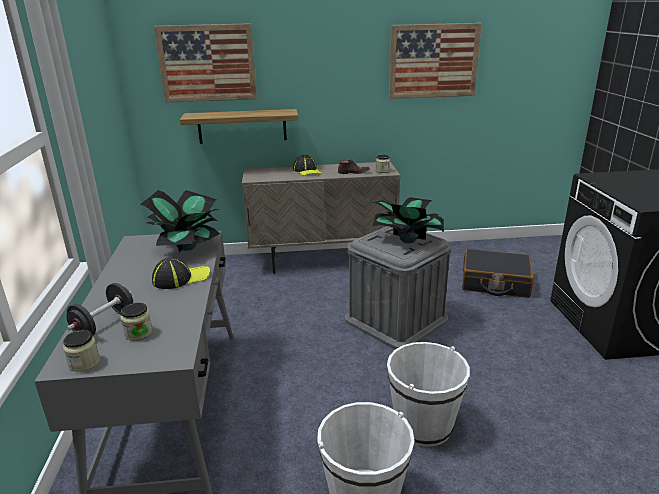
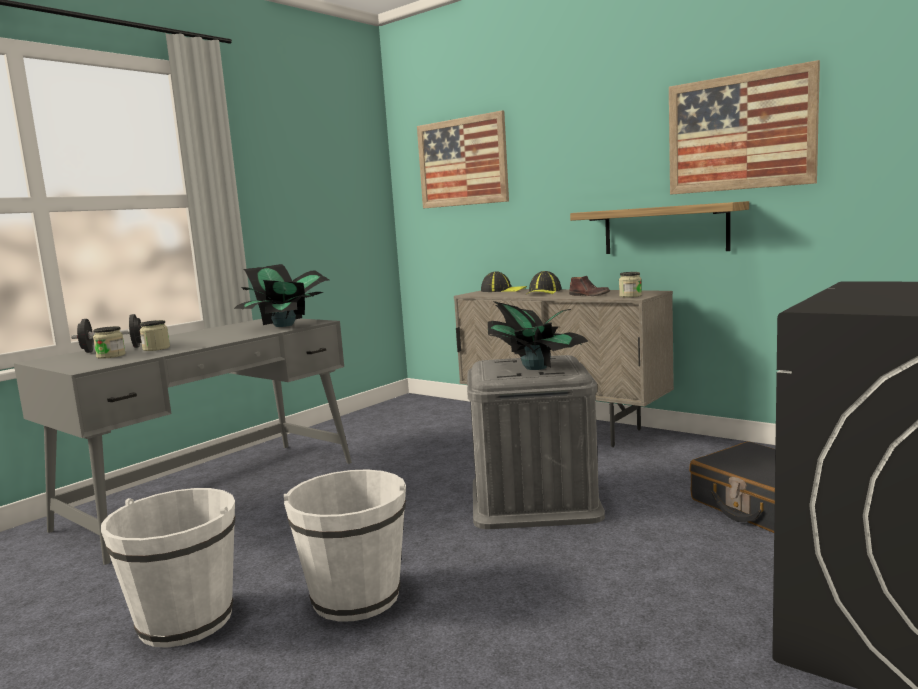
camera: 45 degrees right, 15 degrees down
(84, 363) = (50, 361): jar -> jar (156, 348)
(181, 278) = (222, 338): cap -> cap (503, 290)
(242, 126) = (493, 236): shelf -> shelf (664, 229)

